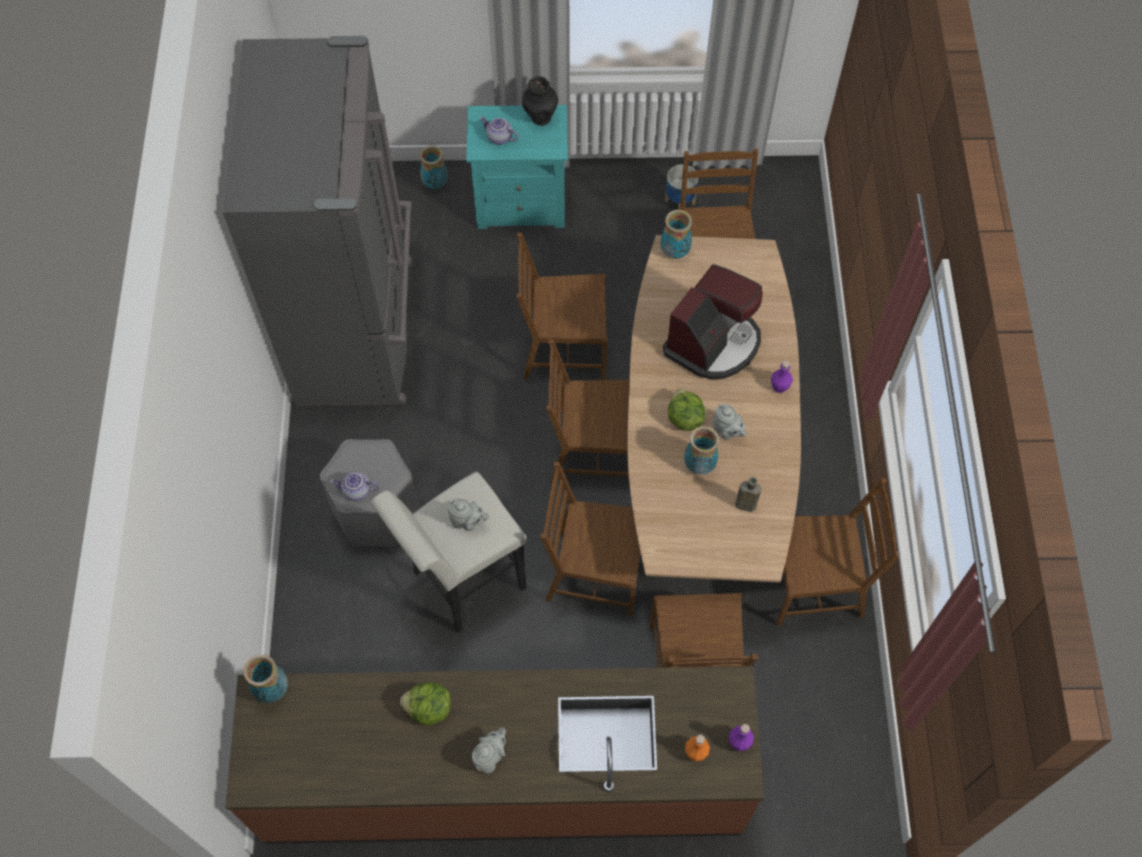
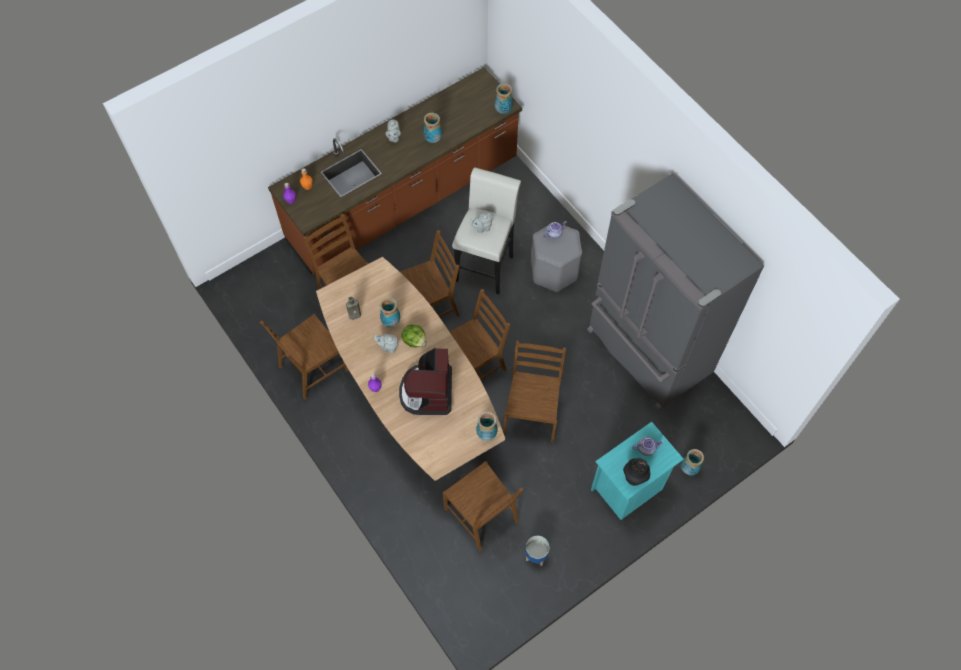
camera: 145 degrees right, 0 degrees up
(429, 709) = (433, 139): lettuce -> vase
(563, 348) = (531, 412): brown chair -> brown chair turned 45 degrees counterclockwise

